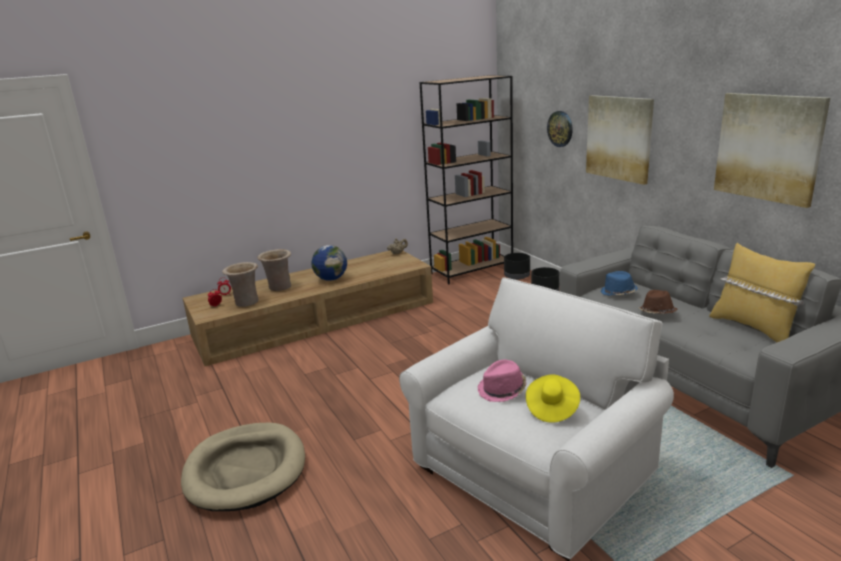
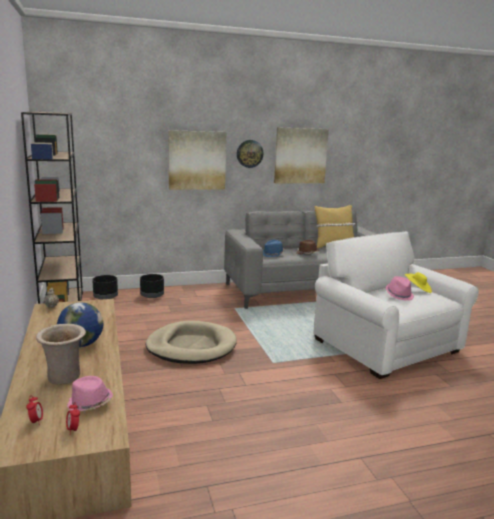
camera: 80 degrees left, 5 degrees down
(246, 302) = (89, 404): beige vase -> pink hat
(246, 470) = (379, 464): beige dog bed -> beige dog bed (191, 346)
(560, 129) = (132, 158): wall clock -> wall clock (249, 153)

